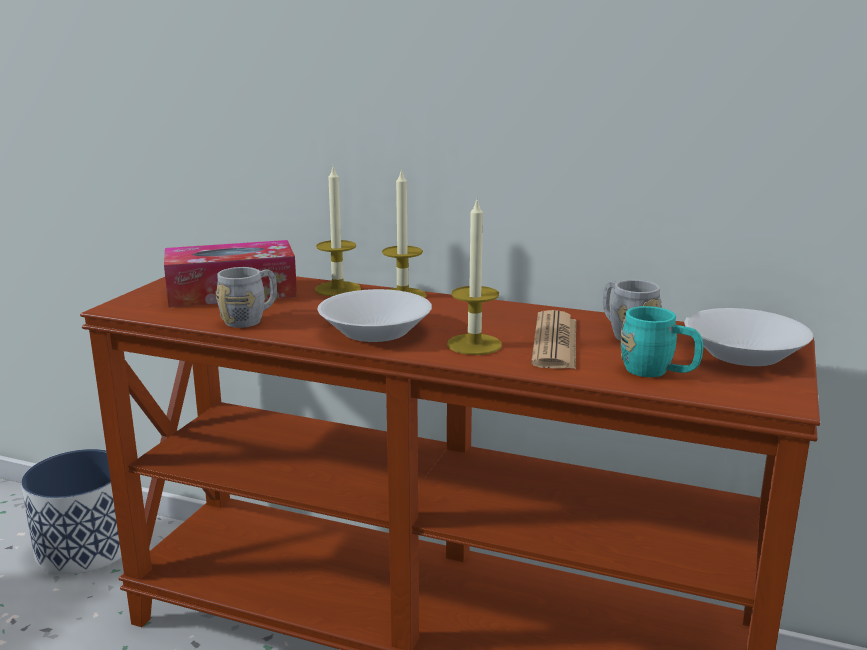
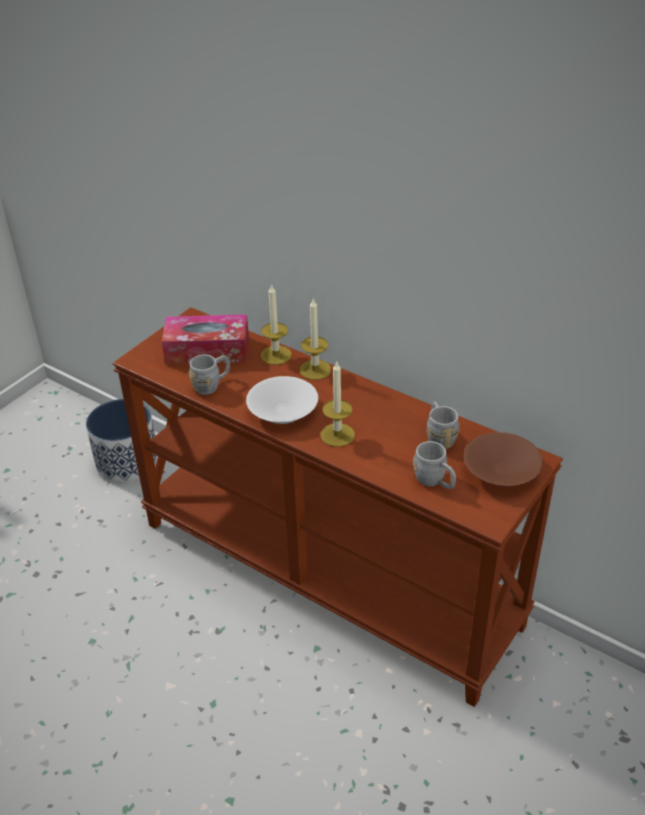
camera: 15 degrees right, 20 degrees up
(555, 342) = (388, 439): newspaper -> none
(658, 372) = (434, 481): turquoise mug -> grey mug
(745, 353) = (502, 471): white bowl -> brown bowl

